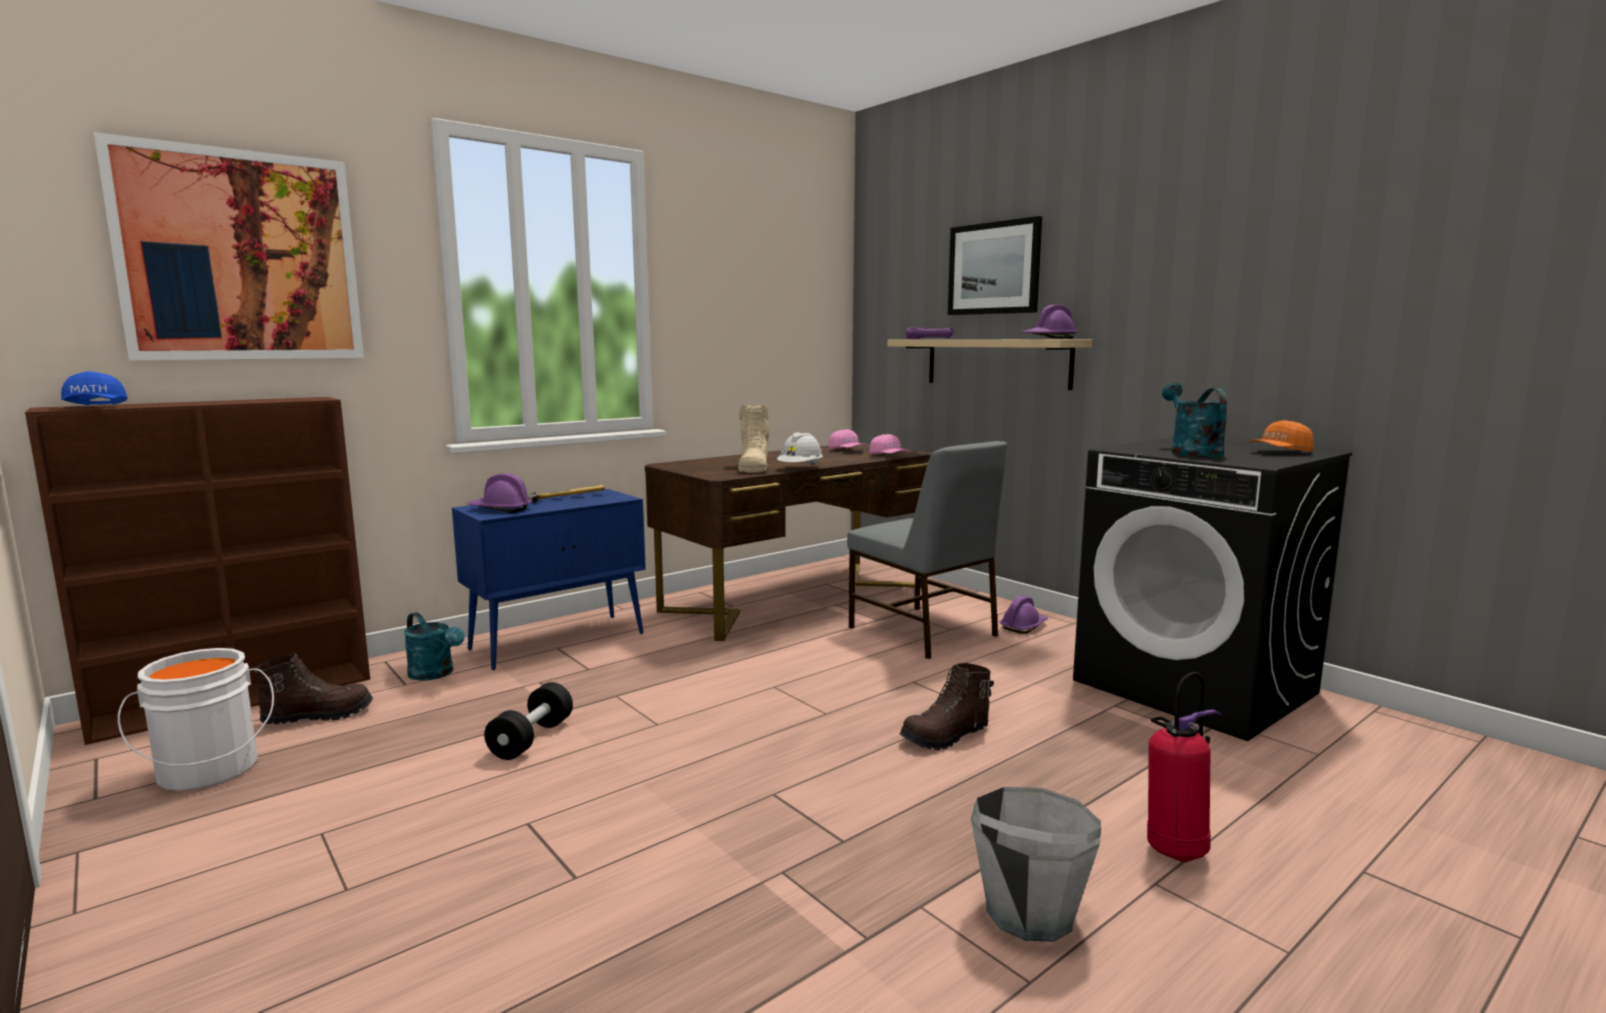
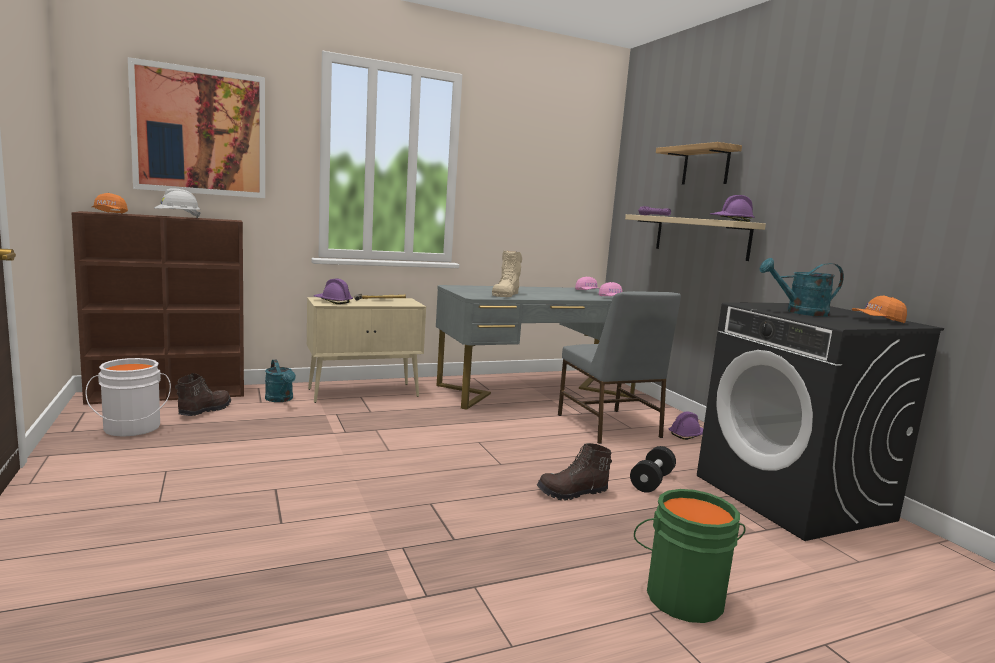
camera: 15 degrees right, 0 degrees up
(94, 407) = (109, 213): blue cap -> orange cap
(318, 716) = (204, 411): brown boot -> brown boot turned 60 degrees counterclockwise
(531, 739) = (309, 444): black dumbbell -> black dumbbell (651, 481)
(559, 641) = (364, 393): blue cabinet -> beige cabinet
(797, 598) = (536, 391): brown desk -> grey desk
(800, 468) = (537, 298): white hard hat -> white hard hat (177, 217)
(994, 268) = (706, 166): picture -> shelf
(1029, 912) = (544, 607): grey bucket -> none
(1175, 850) = (683, 596): fire extinguisher -> green bucket
(1191, 452) = (799, 312): turquoise watering can -> turquoise watering can turned 105 degrees counterclockwise

